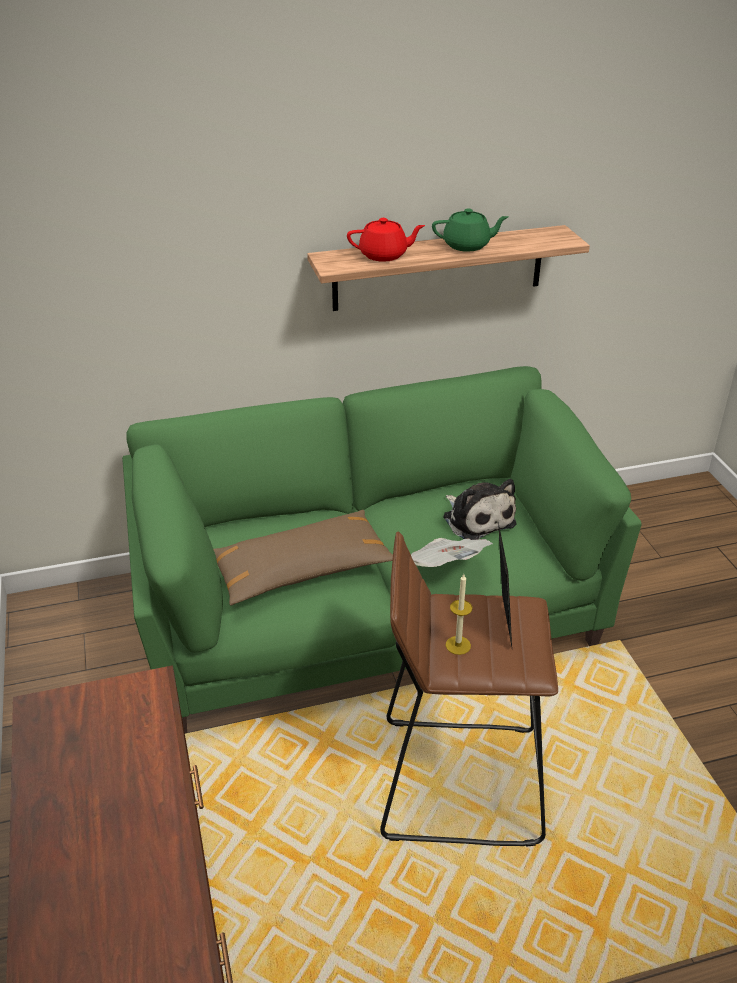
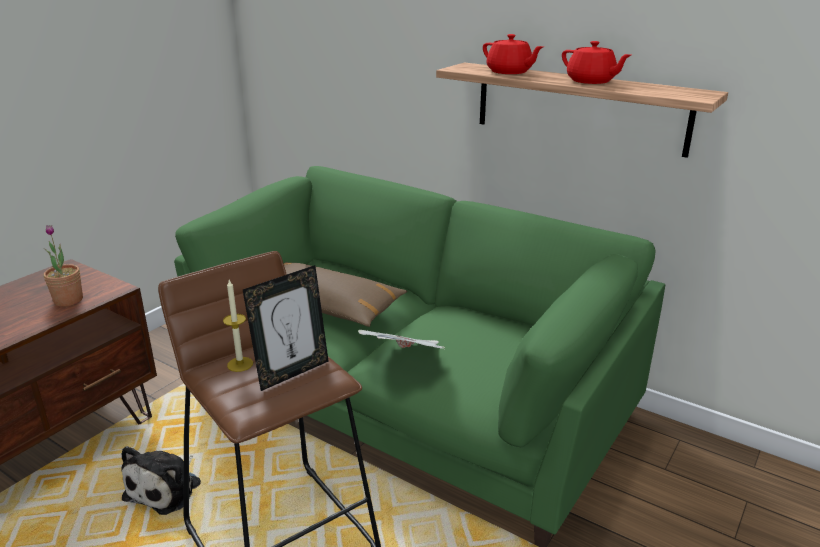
camera: 50 degrees right, 10 degrees down
(135, 728) = (68, 300): none -> potted plant
(467, 245) = (591, 81): green teapot -> red teapot
(477, 519) = (489, 347): plush toy -> plush toy (166, 488)

